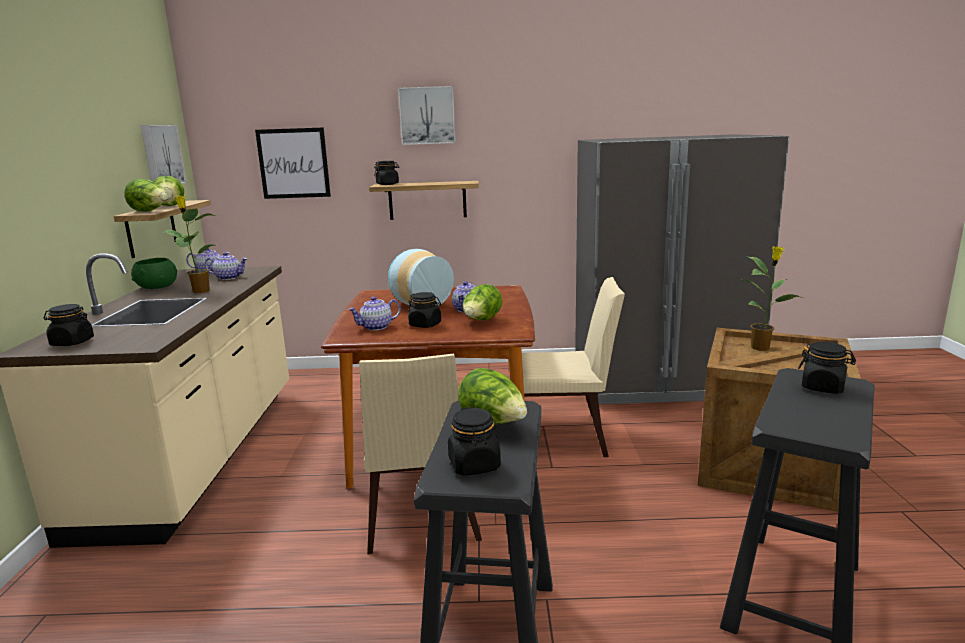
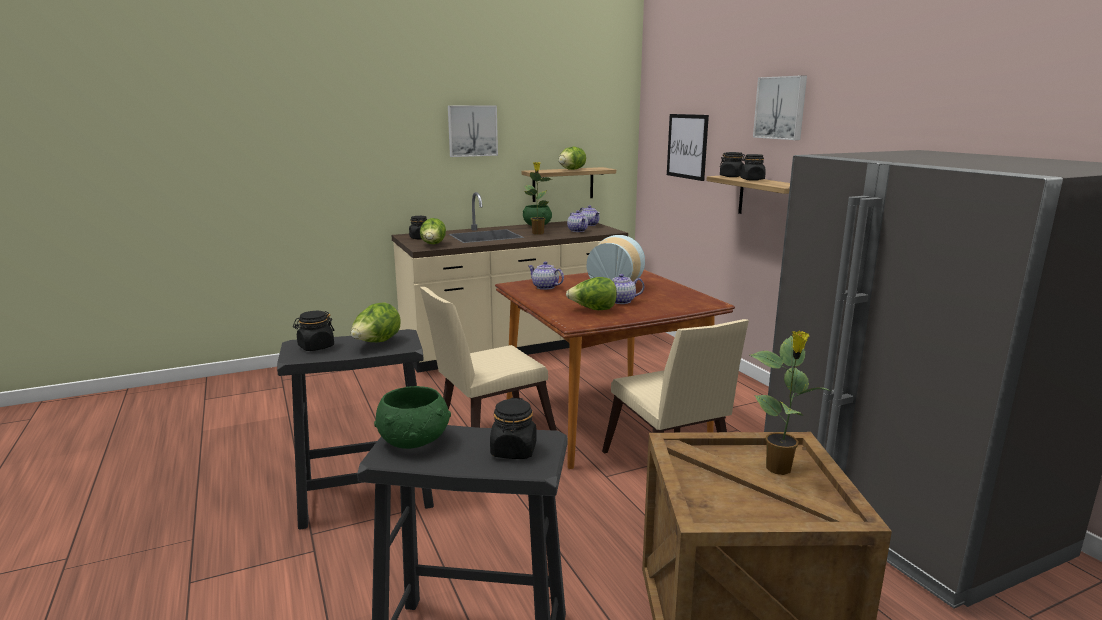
camera: 65 degrees right, 0 degrees up
(150, 211) = (542, 171): lettuce -> lettuce (433, 245)
(161, 155) = (594, 131): picture -> picture (472, 131)
(425, 325) = (564, 297): black jar -> black jar (752, 179)
(806, 422) = (415, 440): none -> green bowl

